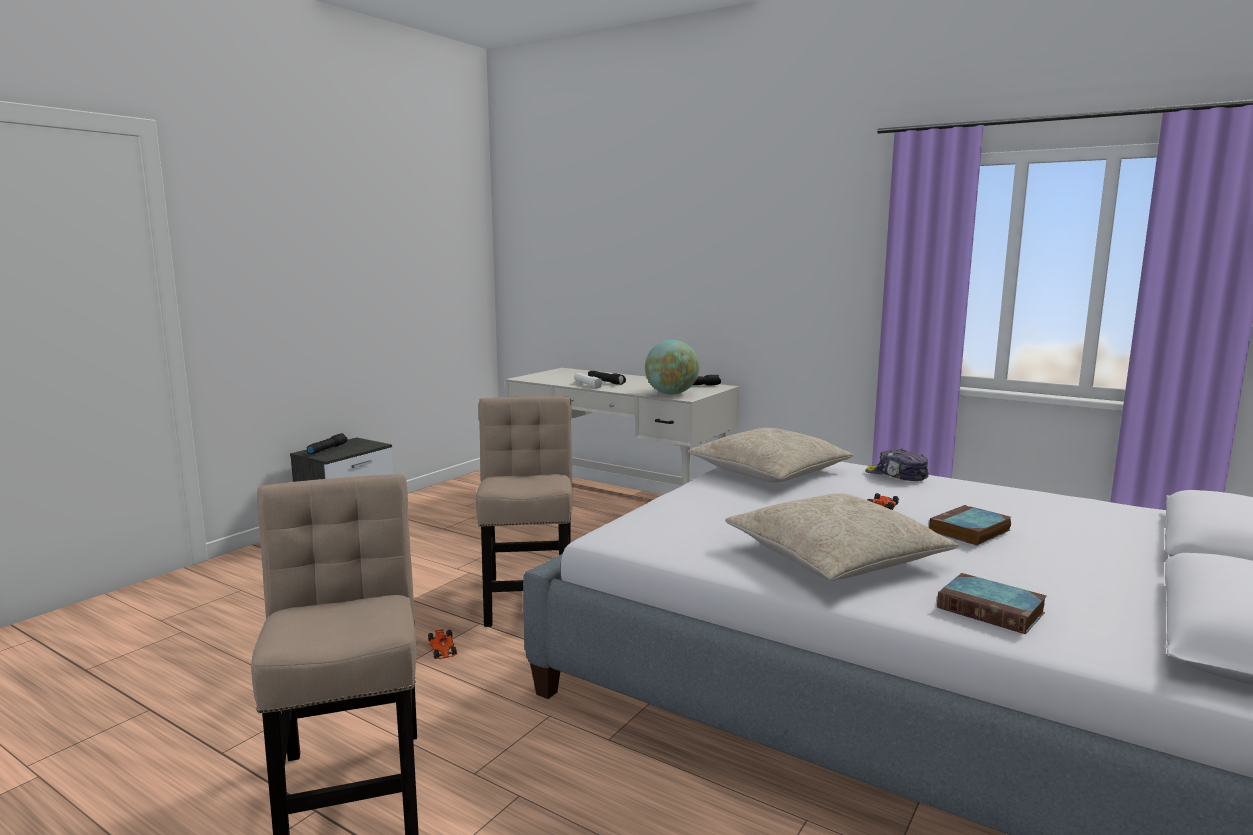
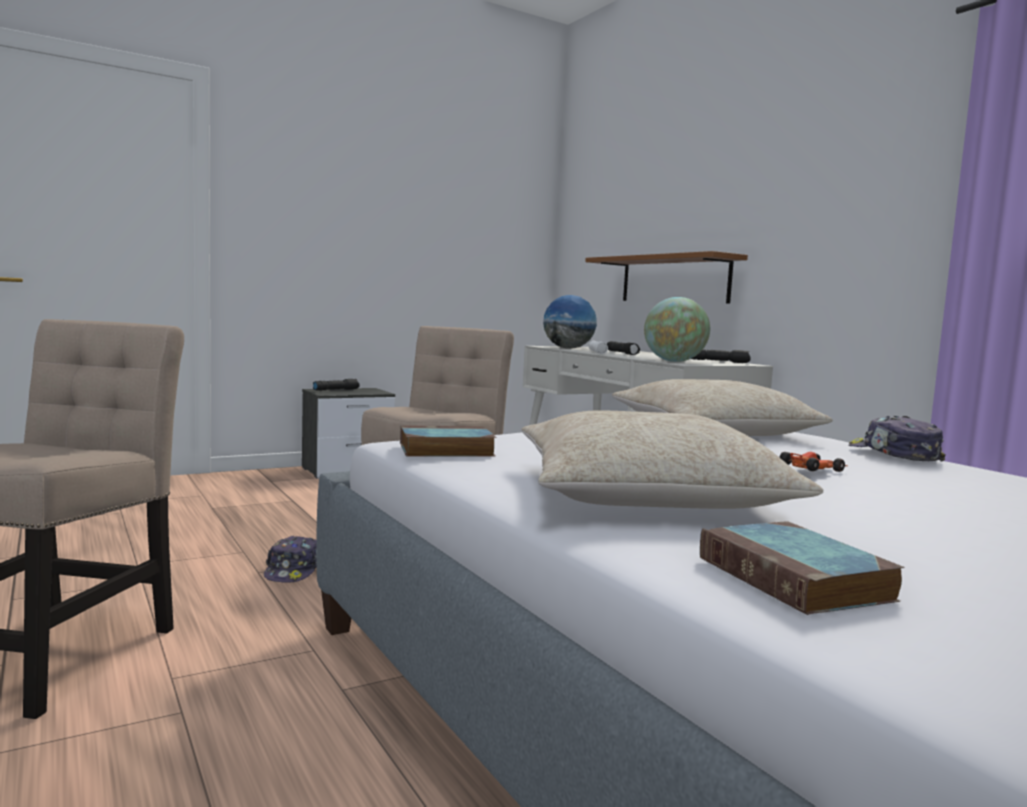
camera: 25 degrees right, 5 degrees down
(443, 650) = (294, 571): toy car -> cap
(550, 379) = (568, 348): none -> globe
(635, 310) = (674, 280): none -> brown shelf
(969, 531) = (917, 507): book -> book (444, 450)

